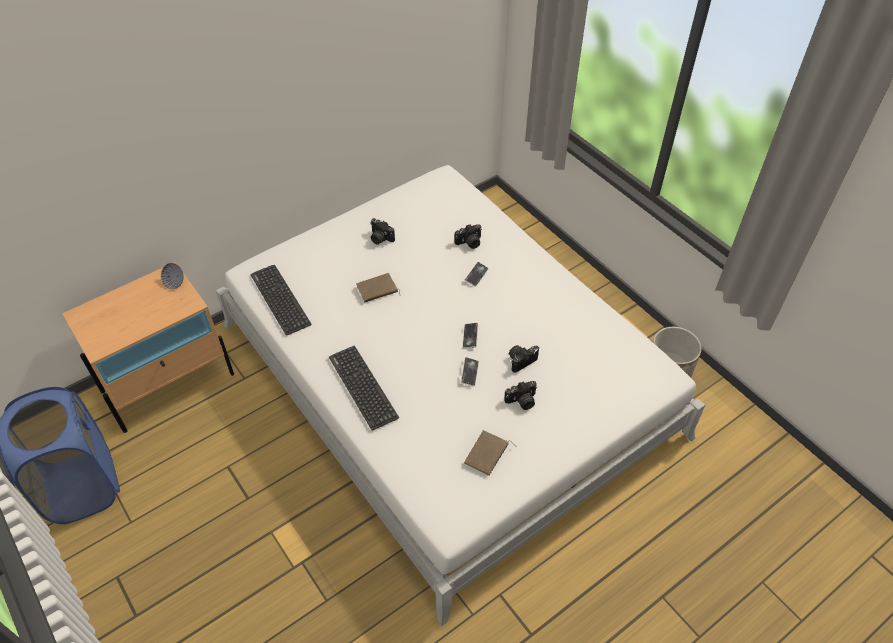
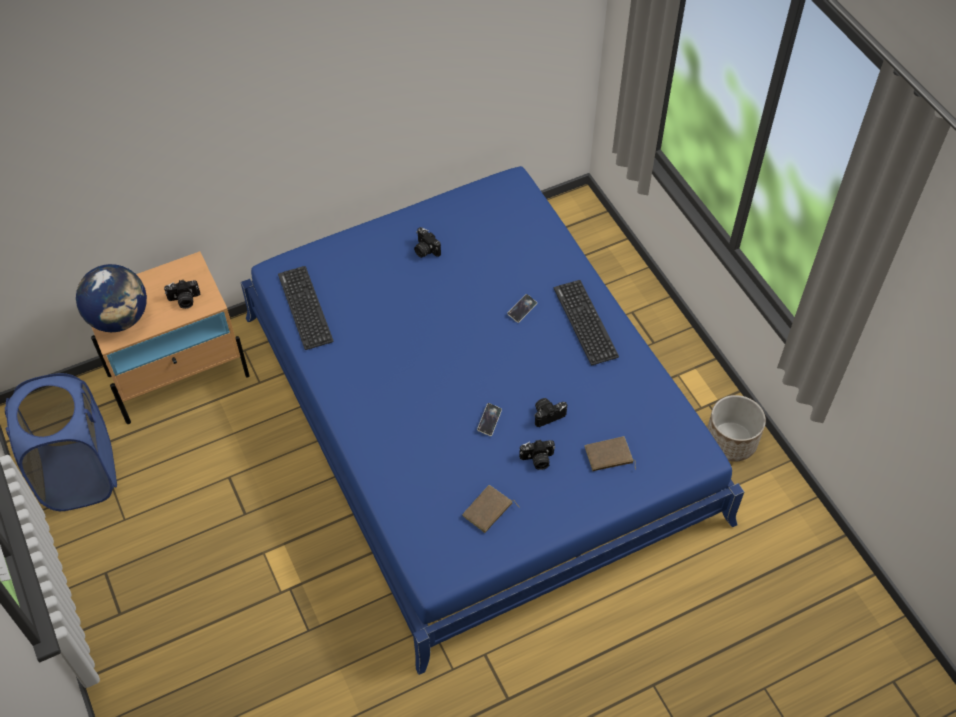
camera: 10 degrees right, 5 degrees up
(104, 329) = (120, 318): none -> globe
(175, 282) = (196, 276): bowl -> none
(363, 387) = (375, 419): keyboard -> keyboard (585, 322)
(377, 290) = (410, 312): brown book -> brown book (608, 457)
(446, 379) = (478, 416): white bed -> blue bed
(469, 243) = (523, 269): camera -> camera (184, 300)
(470, 336) = (499, 380): phone -> none

